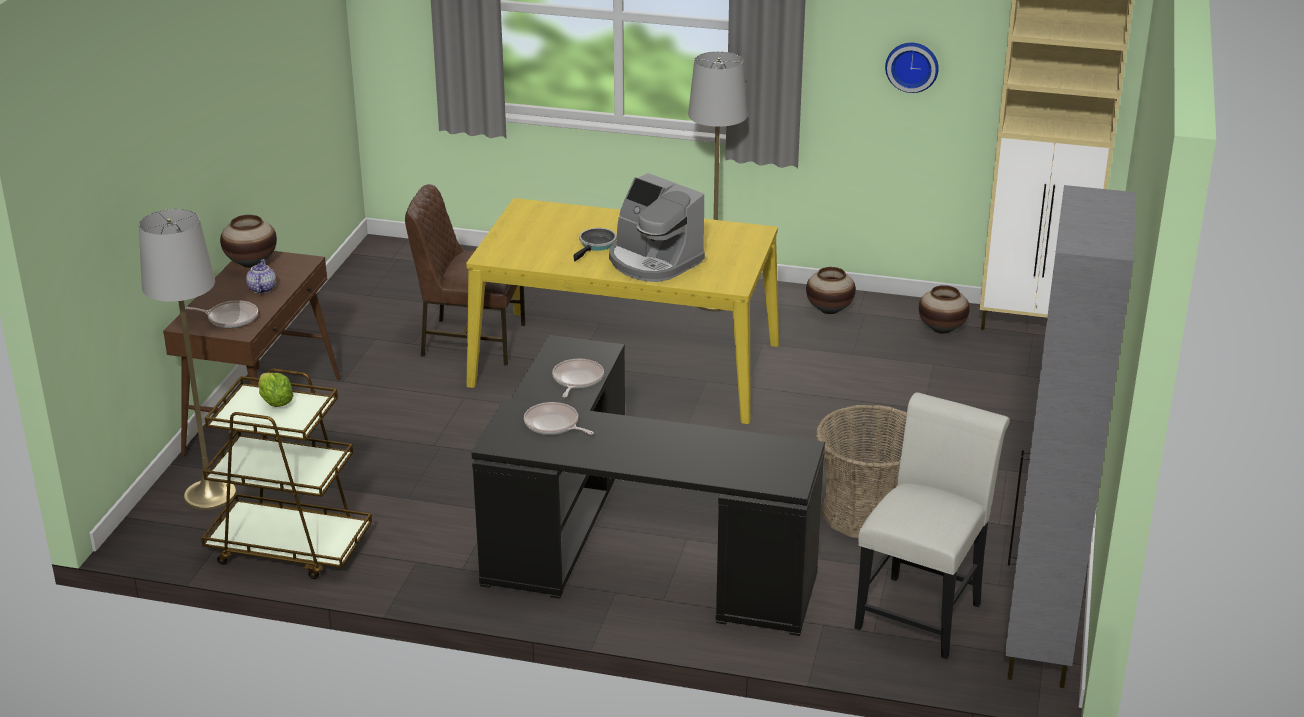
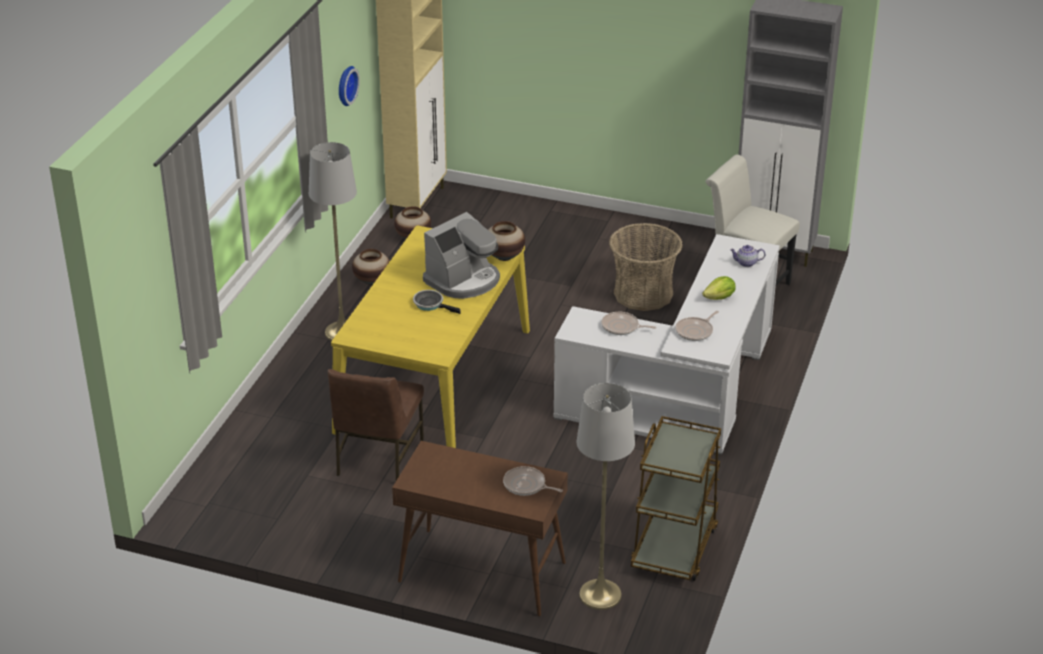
camera: 85 degrees left, 5 degrees up
(230, 318) = (526, 485): frying pan -> frying pan turned 75 degrees counterclockwise
(251, 263) = (425, 480): vase -> vase (504, 256)
(261, 289) = (476, 472): teapot -> teapot (746, 263)
(275, 402) = (669, 450): lettuce -> lettuce (719, 298)
(623, 553) = (685, 392): black desk -> white desk

